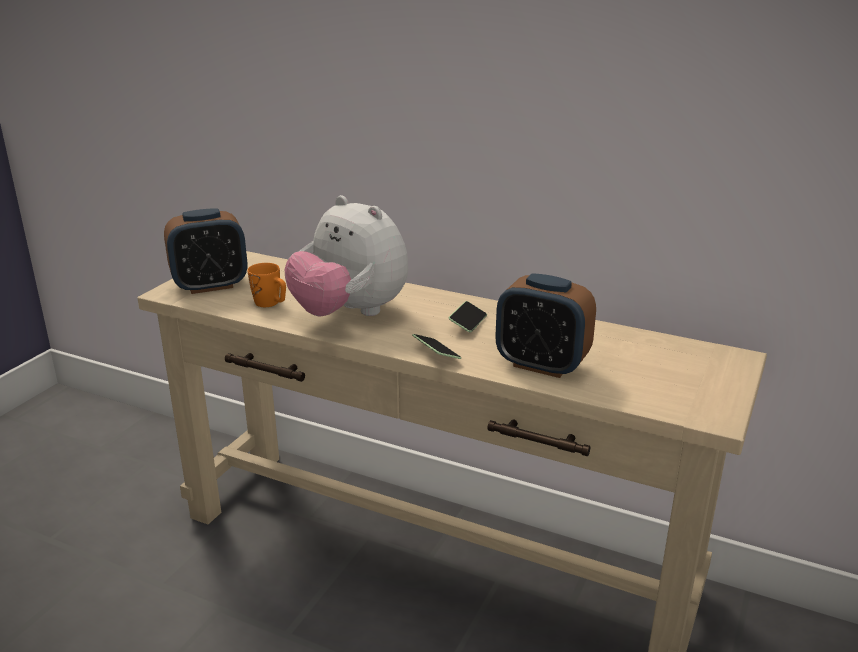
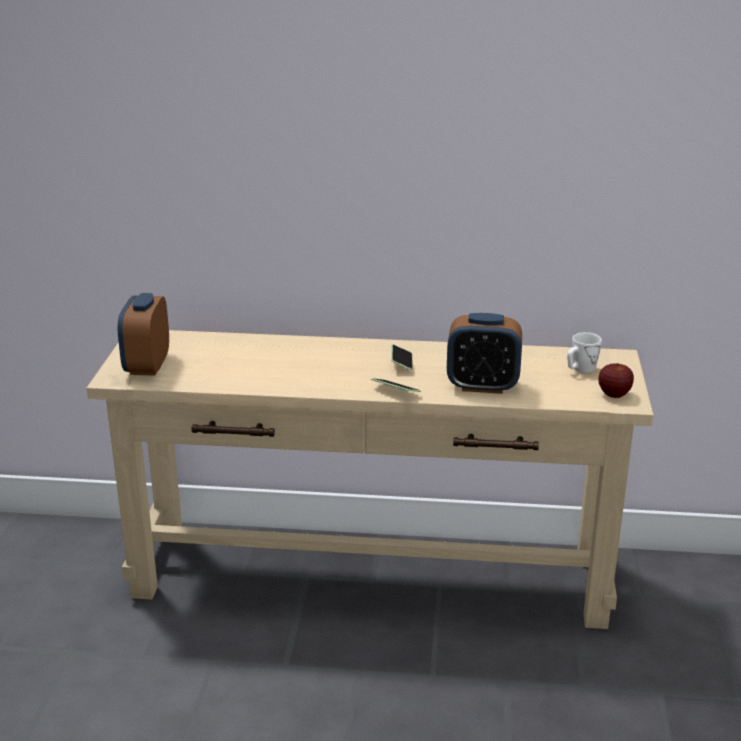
camera: 20 degrees left, 0 degrees up
(210, 285) = (147, 366): alarm clock -> alarm clock turned 135 degrees clockwise
(270, 304) = (219, 373): orange mug -> none
(349, 313) = (296, 371): plush toy -> none
(676, 366) = (580, 370): none -> white mug
(703, 404) = (614, 394): none -> apple

